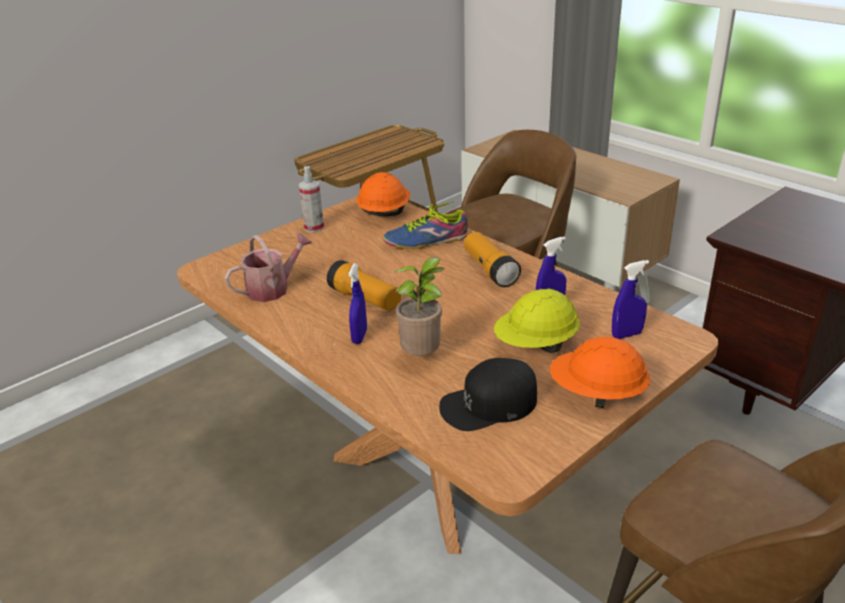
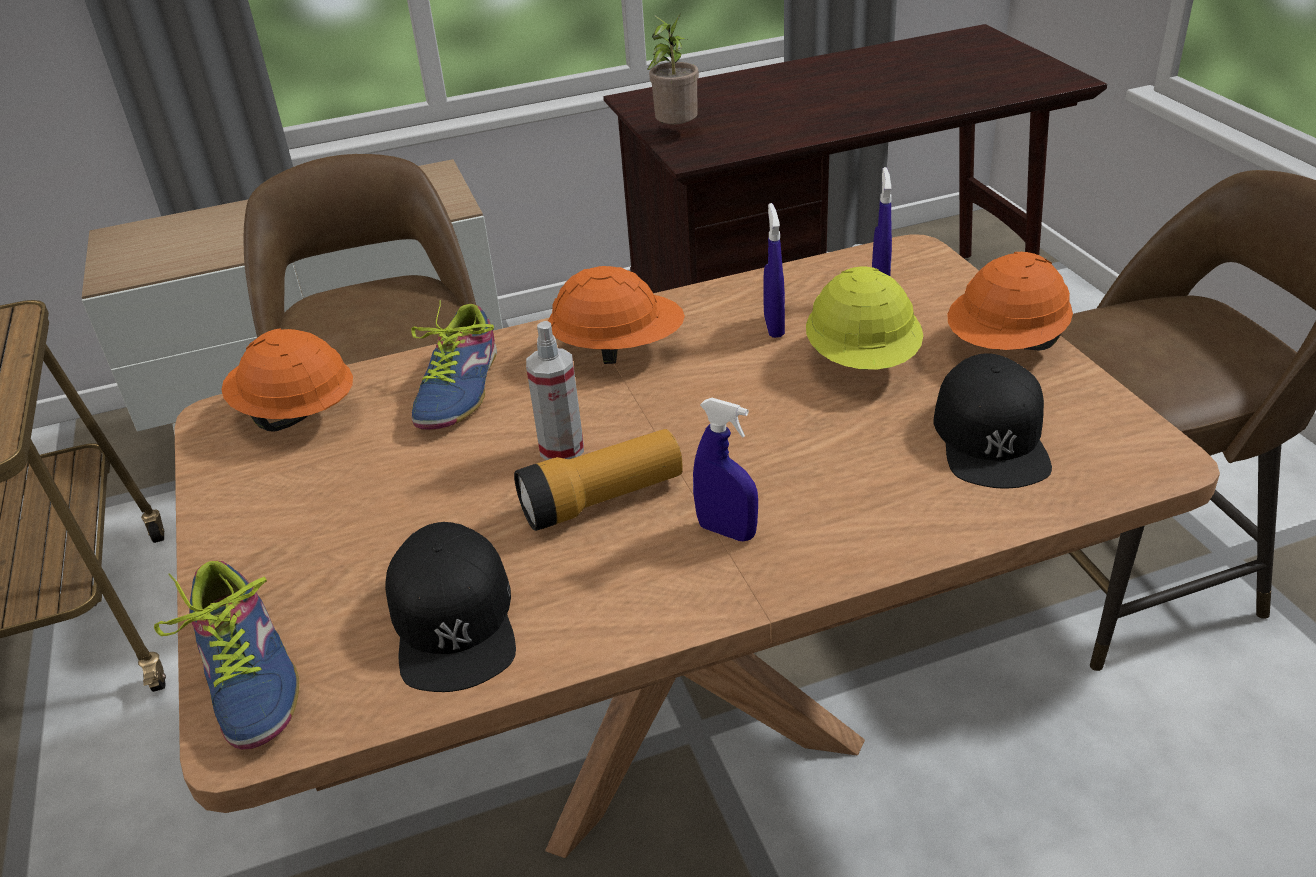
camera: 65 degrees left, 5 degrees up
(231, 258) = (248, 673): none -> shoe
(273, 288) = (454, 620): watering can -> black cap
(314, 228) = (248, 516): spray bottle -> spray bottle (562, 449)
(423, 356) = (832, 472): potted plant -> potted plant (676, 132)
(490, 270) = (619, 349): flashlight -> orange hard hat

